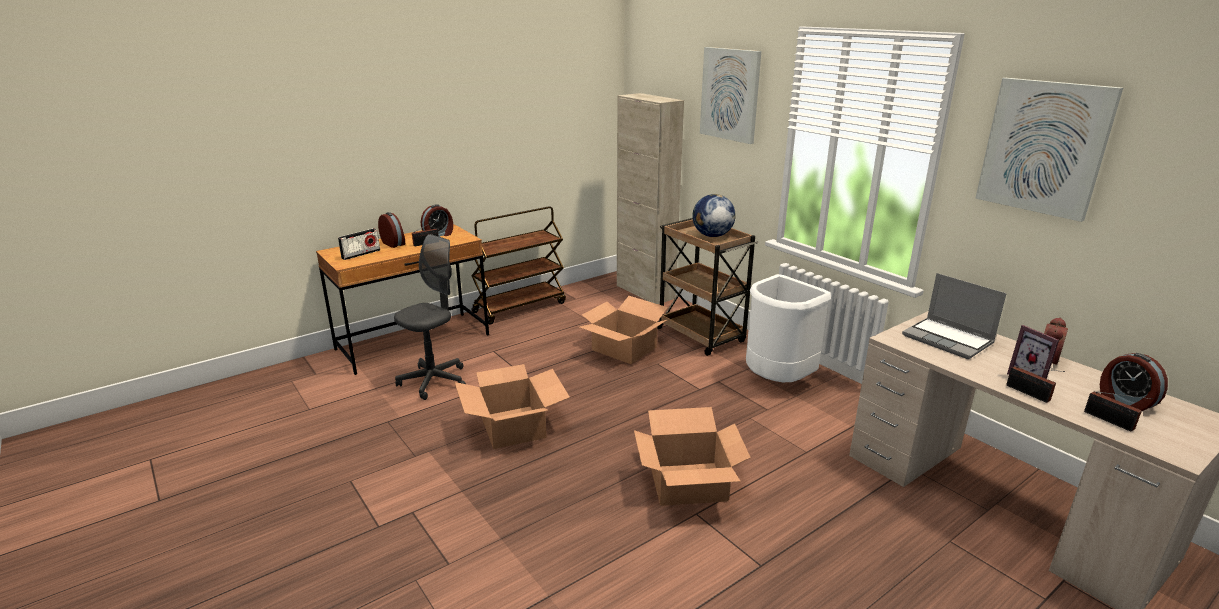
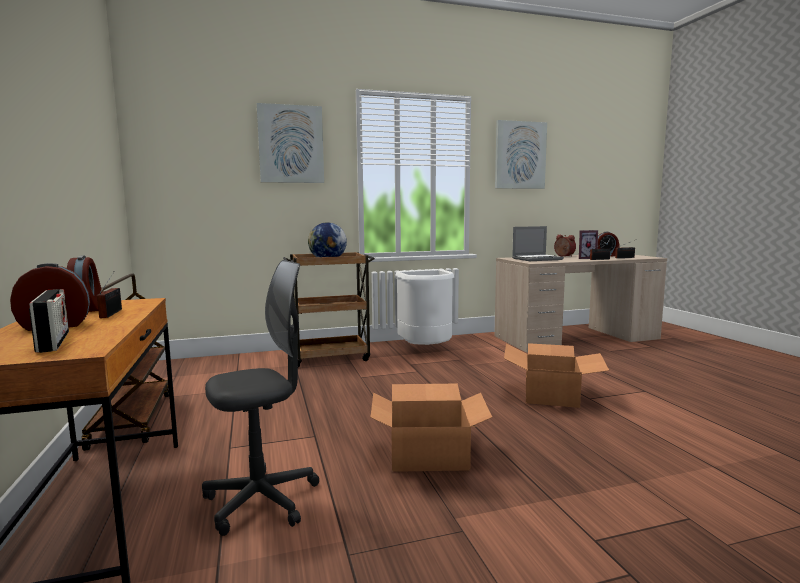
camera: 70 degrees left, 15 degrees down
(433, 381) = (262, 501): grey office chair -> grey office chair turned 90 degrees clockwise
(624, 349) = (318, 384): cardboard box -> none
(645, 292) = (214, 361): beige cabinet -> none

